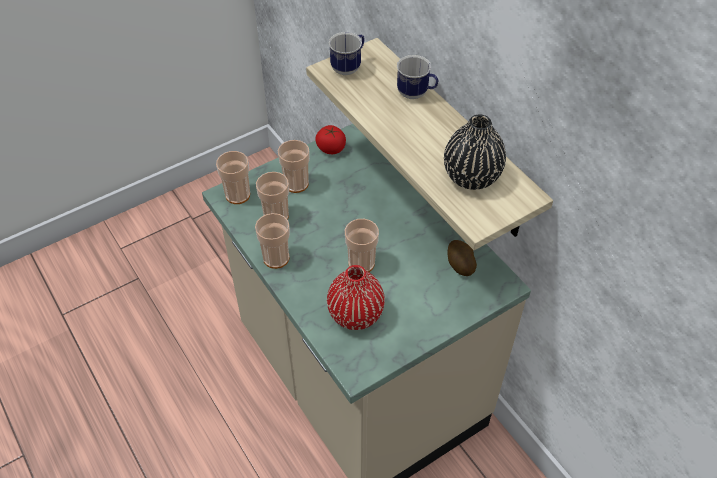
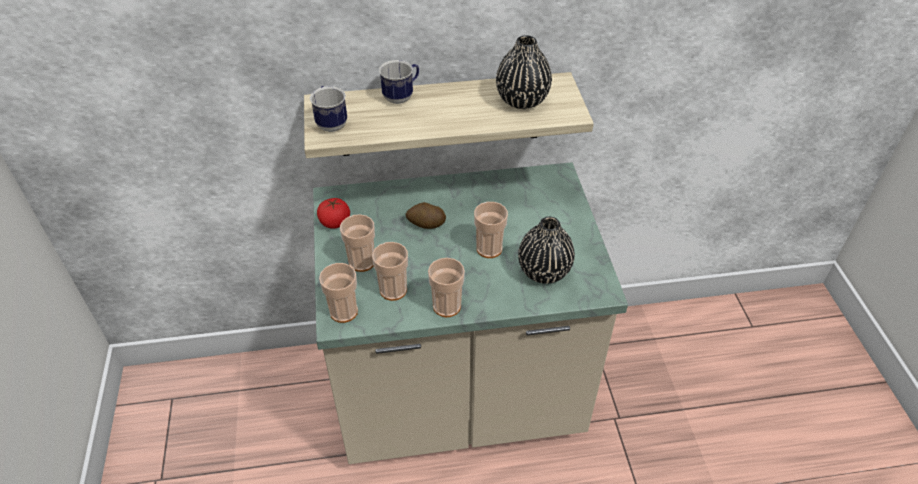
camera: 65 degrees left, 5 degrees down
(355, 315) = (544, 271): red vase -> black vase
(460, 264) = (526, 190): potato -> potato (426, 224)

